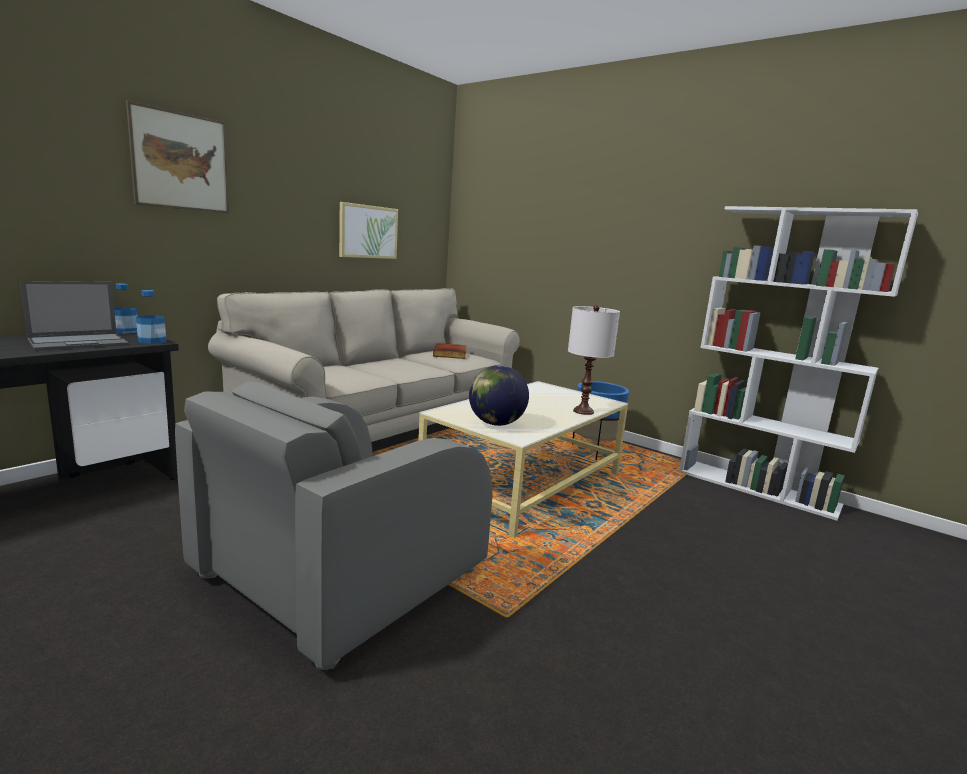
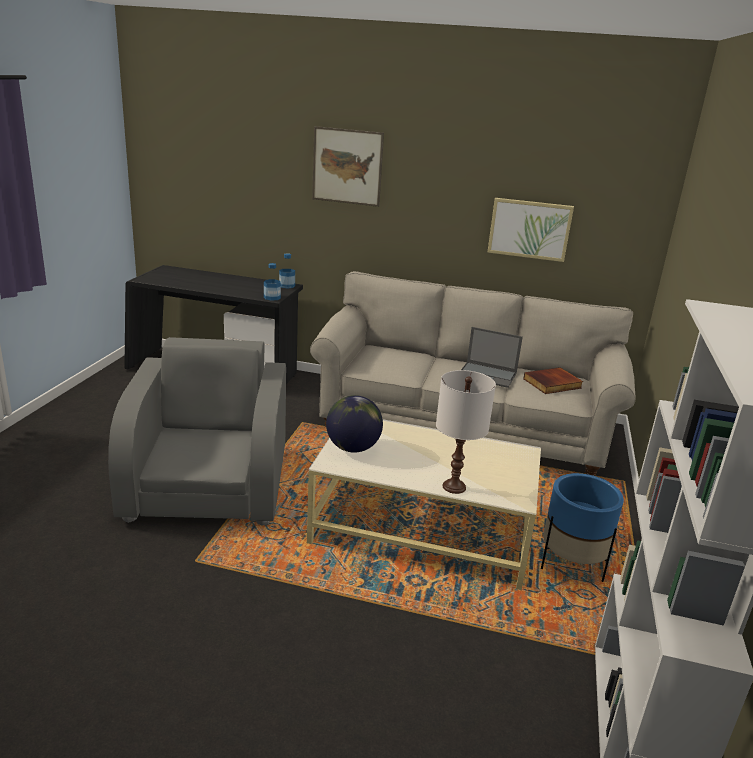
camera: 65 degrees right, 10 degrees up
(80, 342) = (244, 288): laptop -> laptop (487, 375)
(339, 573) = (209, 483): grey armchair -> grey armchair turned 75 degrees clockwise

